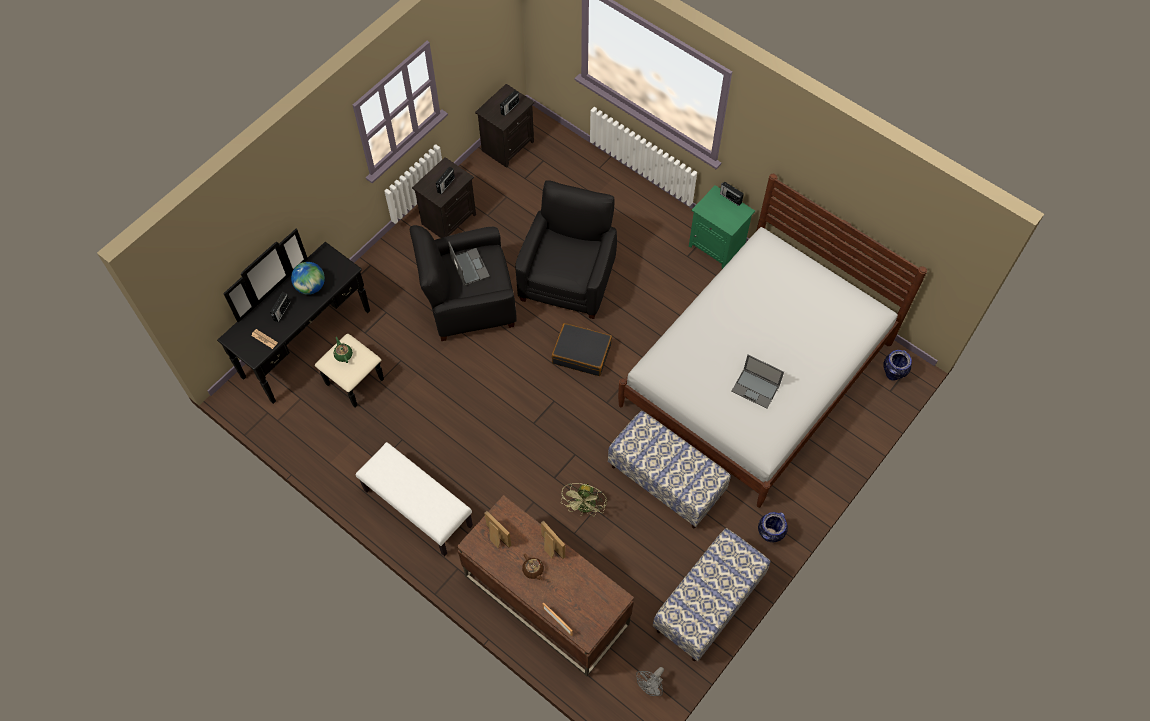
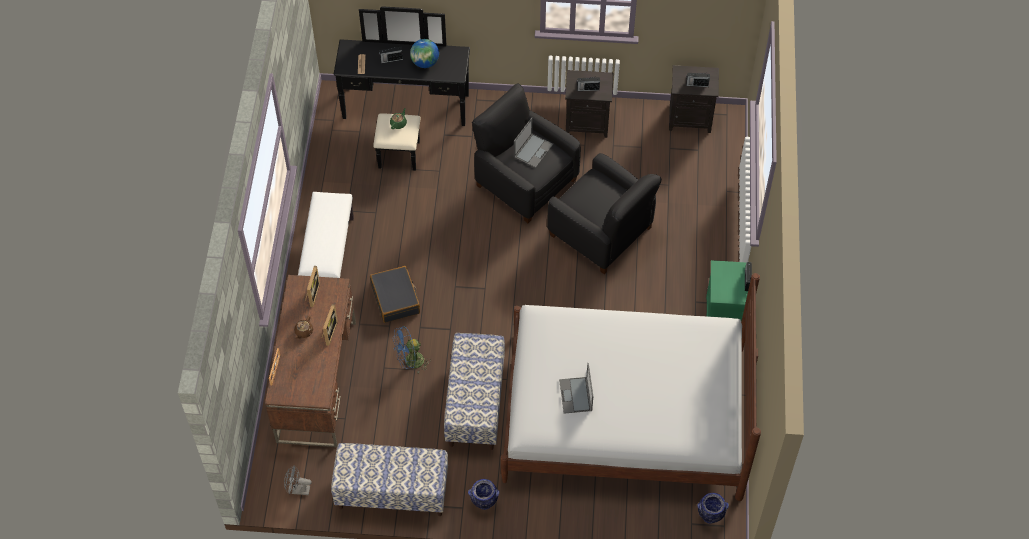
camera: 55 degrees right, 5 degrees down
(568, 278) = (602, 232): black armchair -> black armchair turned 60 degrees clockwise
(582, 353) = (541, 282): black suitcase -> black suitcase (396, 299)
(585, 508) = (410, 362): green fan -> blue fan

